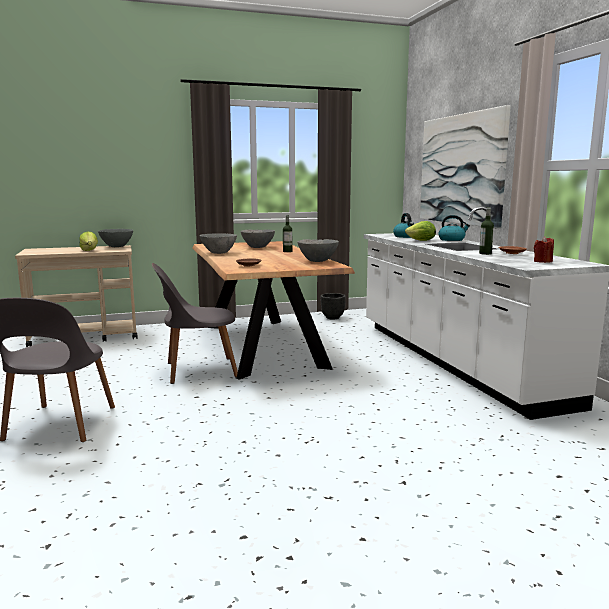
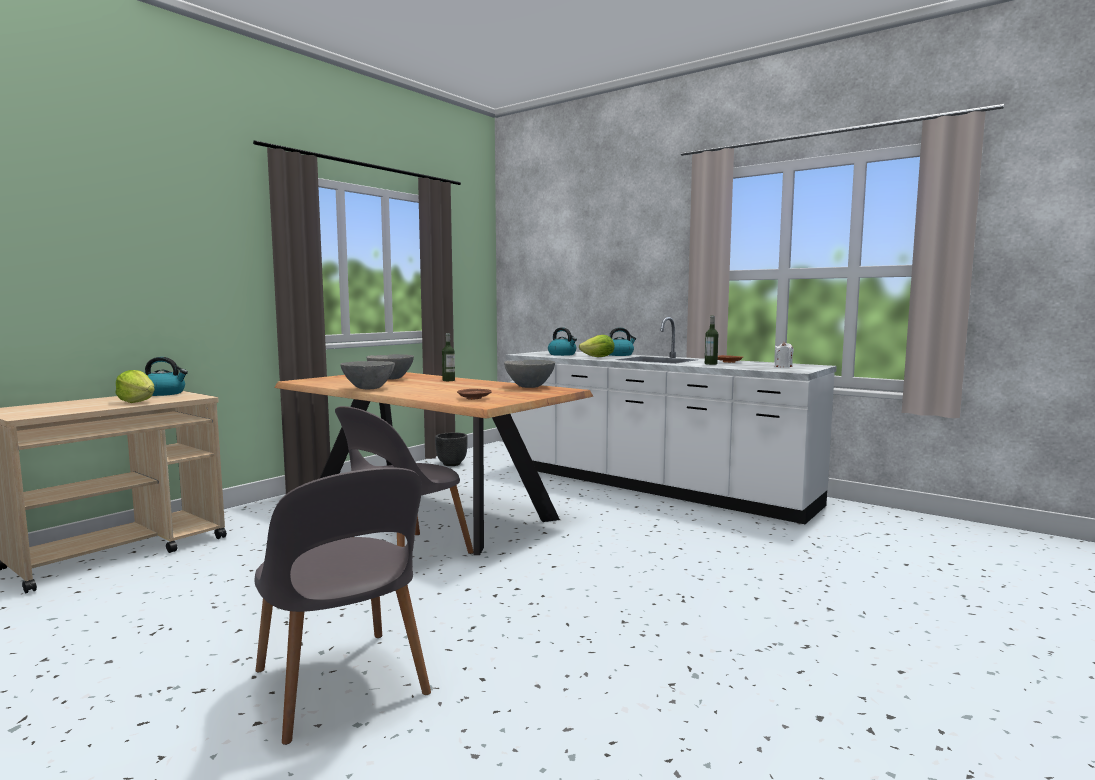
camera: 35 degrees left, 5 degrees down
(116, 247) = (164, 393): grey bowl -> kettle
(461, 169) = (597, 279): picture -> none
(542, 261) = (783, 366): red candle -> white candle

